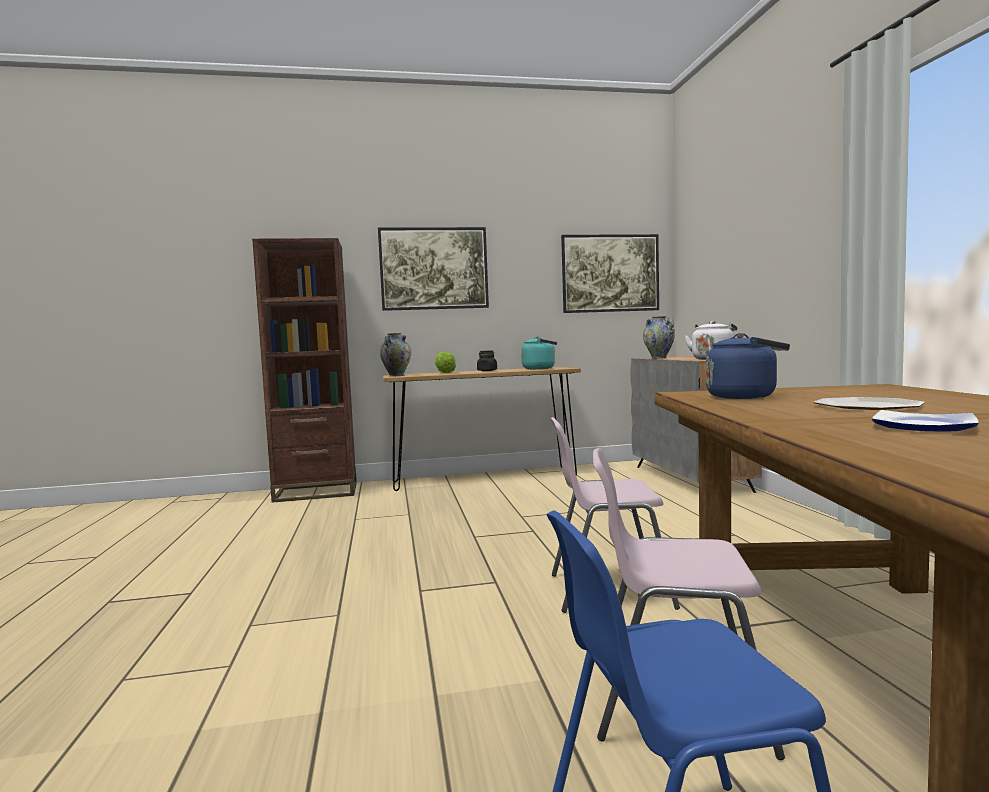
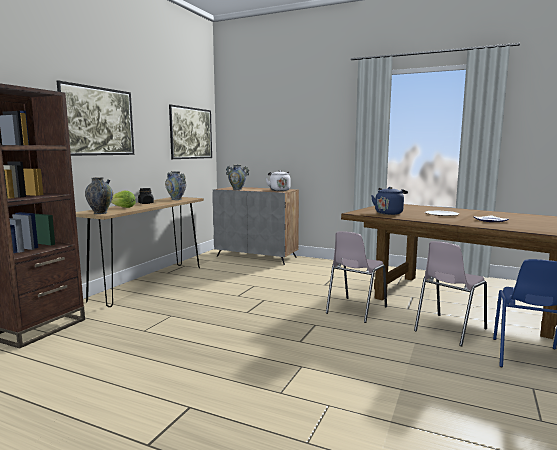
camera: 55 degrees left, 5 degrees up
(541, 368) = (176, 199): turquoise kettle -> vase

